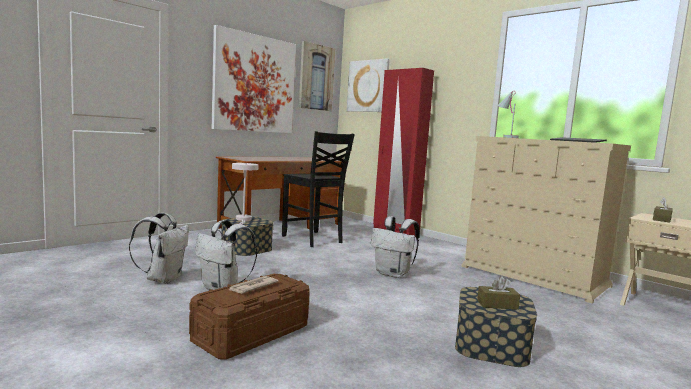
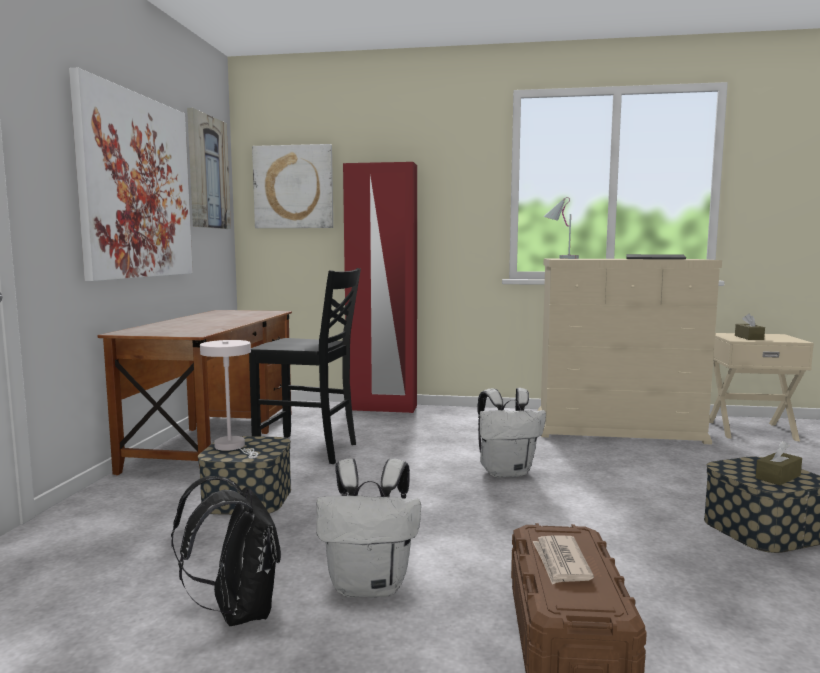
camera: 35 degrees left, 0 degrees up
(163, 279) = (237, 612): white backpack -> black backpack

